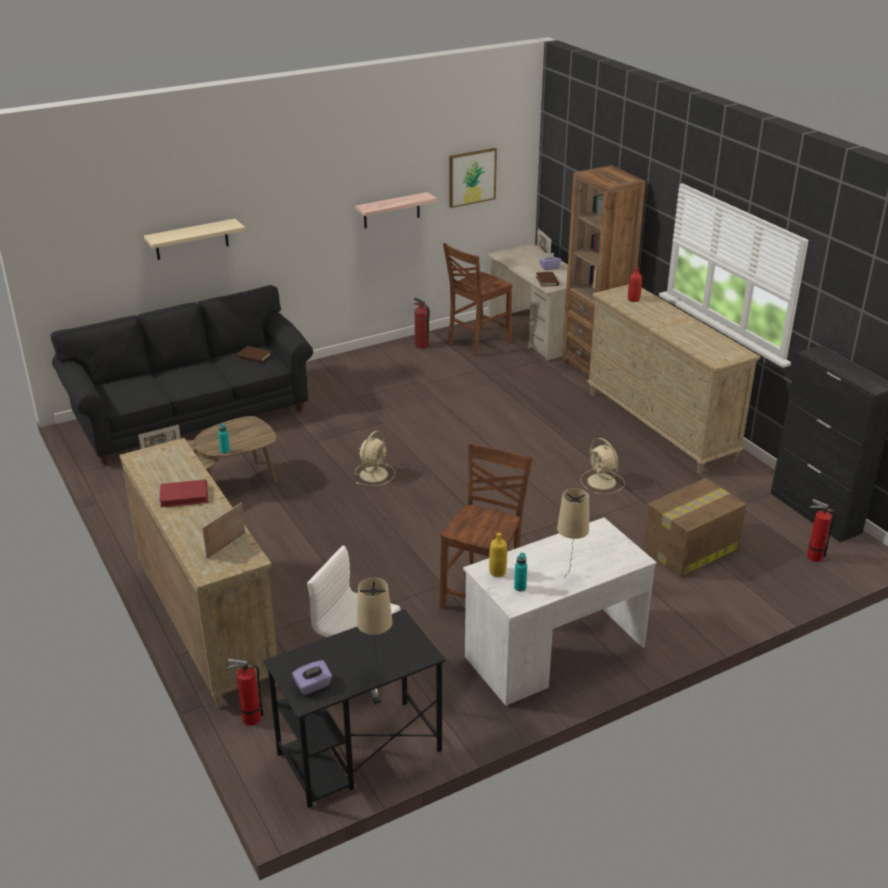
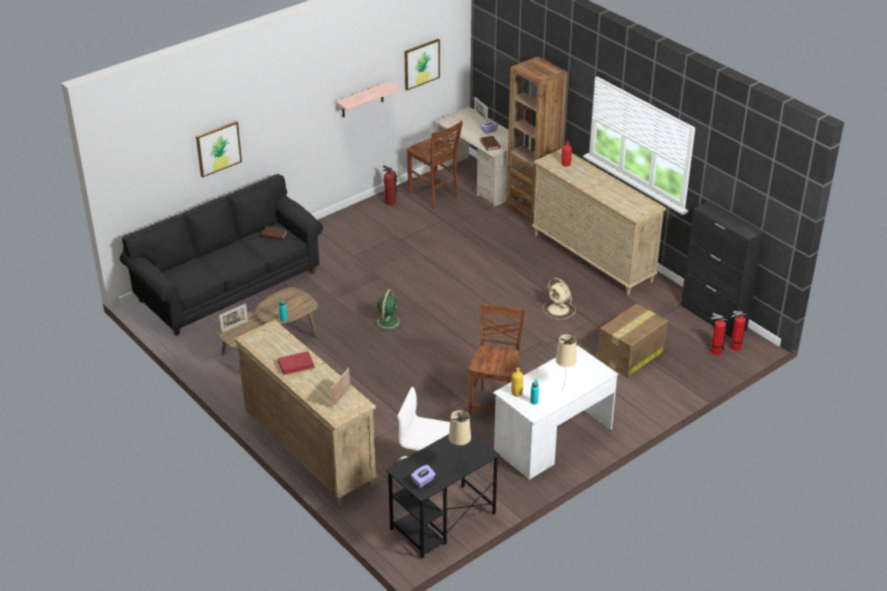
camera: 10 degrees left, 5 degrees up
(191, 239) = (218, 148): beige shelf -> picture
(249, 718) = (362, 509): fire extinguisher -> fire extinguisher (734, 347)
(374, 474) = (388, 321): beige fan -> green fan
(477, 343) = (434, 195): brown chair -> brown chair turned 75 degrees counterclockwise

